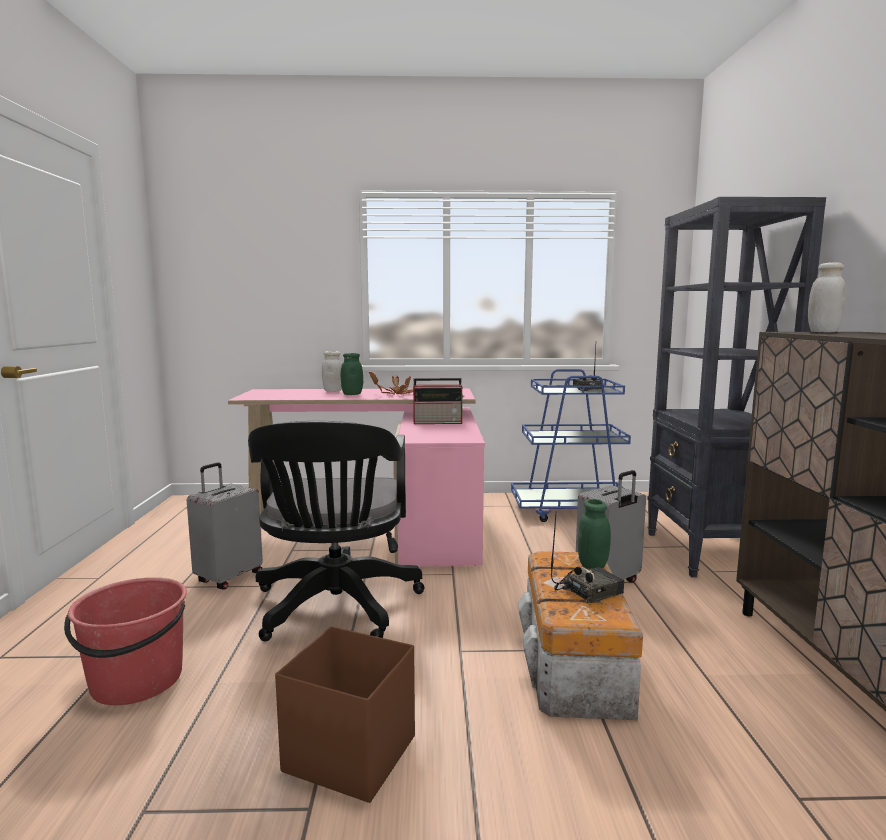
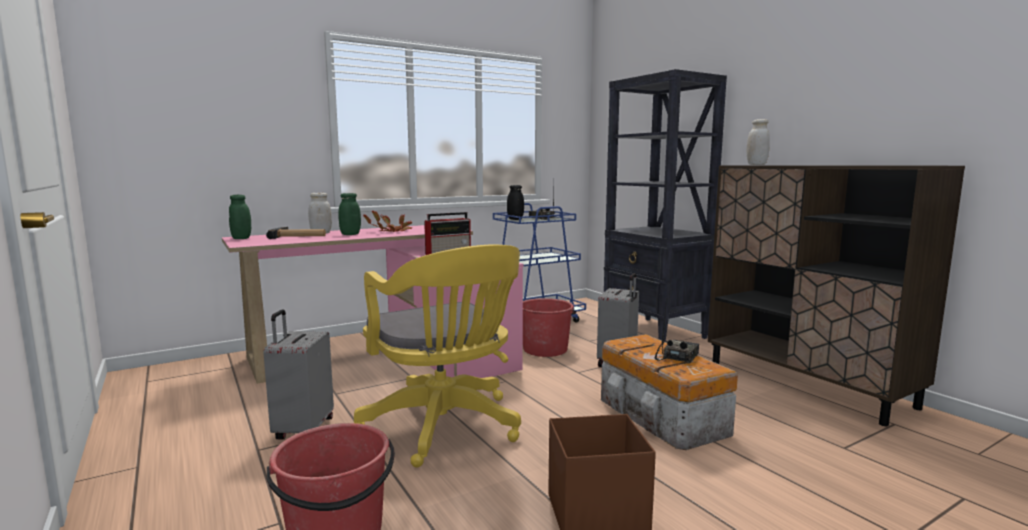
camera: 30 degrees left, 0 degrees up
(305, 393) = (299, 237): none -> hammer
(335, 609) = (445, 428): black office chair -> yellow office chair
(541, 547) = (545, 349): none -> red bucket
(551, 388) = (515, 219): none -> black jar
(592, 565) = (654, 342): green jar -> green jar (241, 238)

